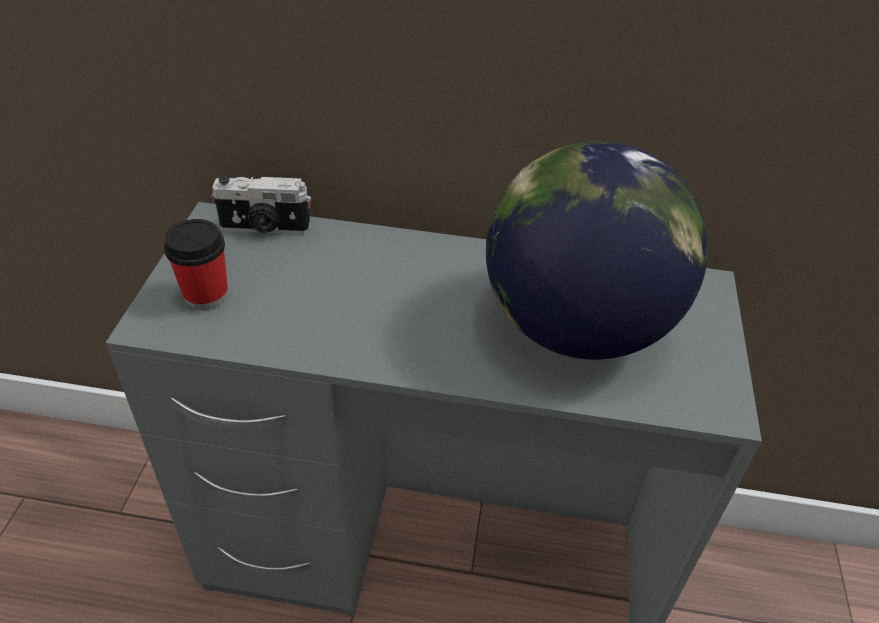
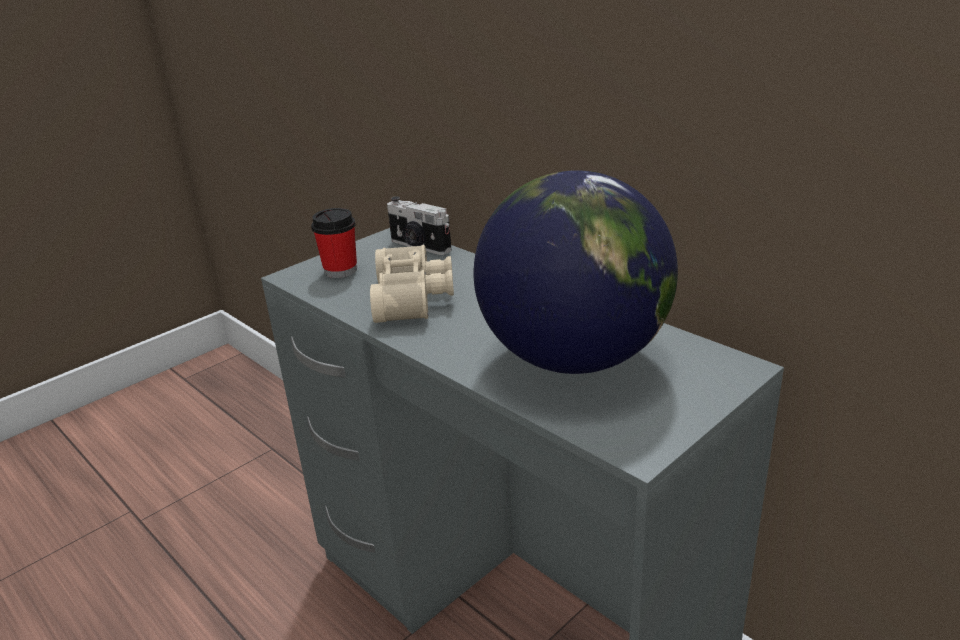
camera: 40 degrees right, 15 degrees down
(342, 306) = (415, 297): none -> beige binoculars

